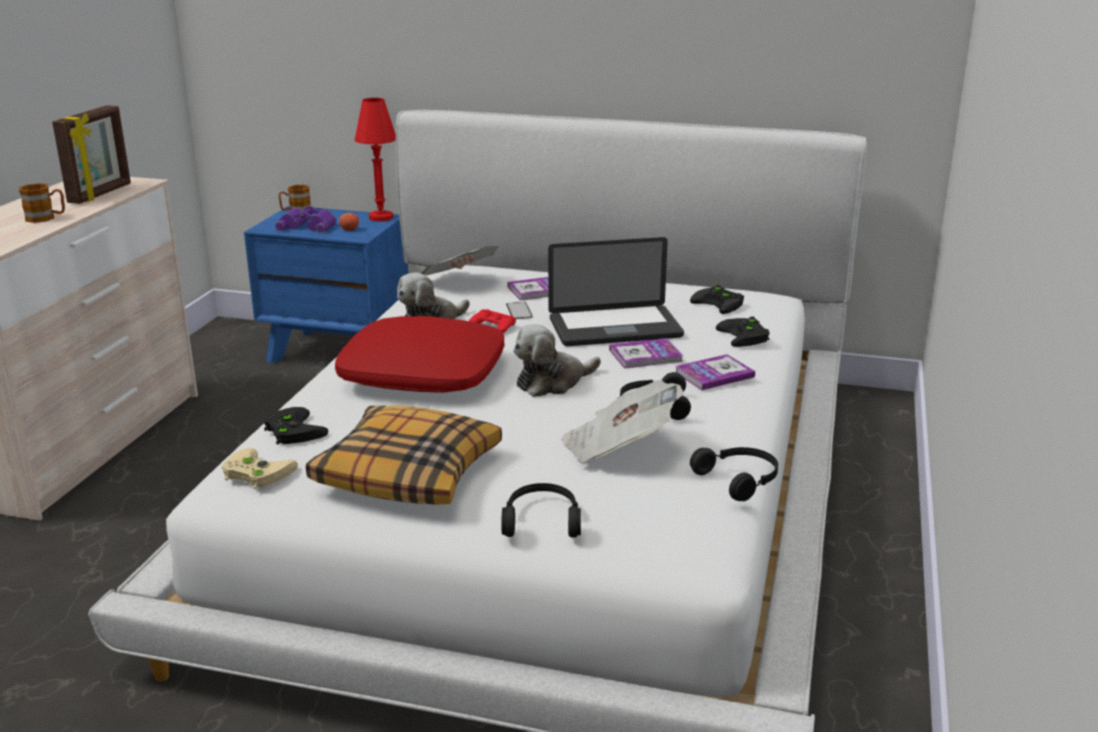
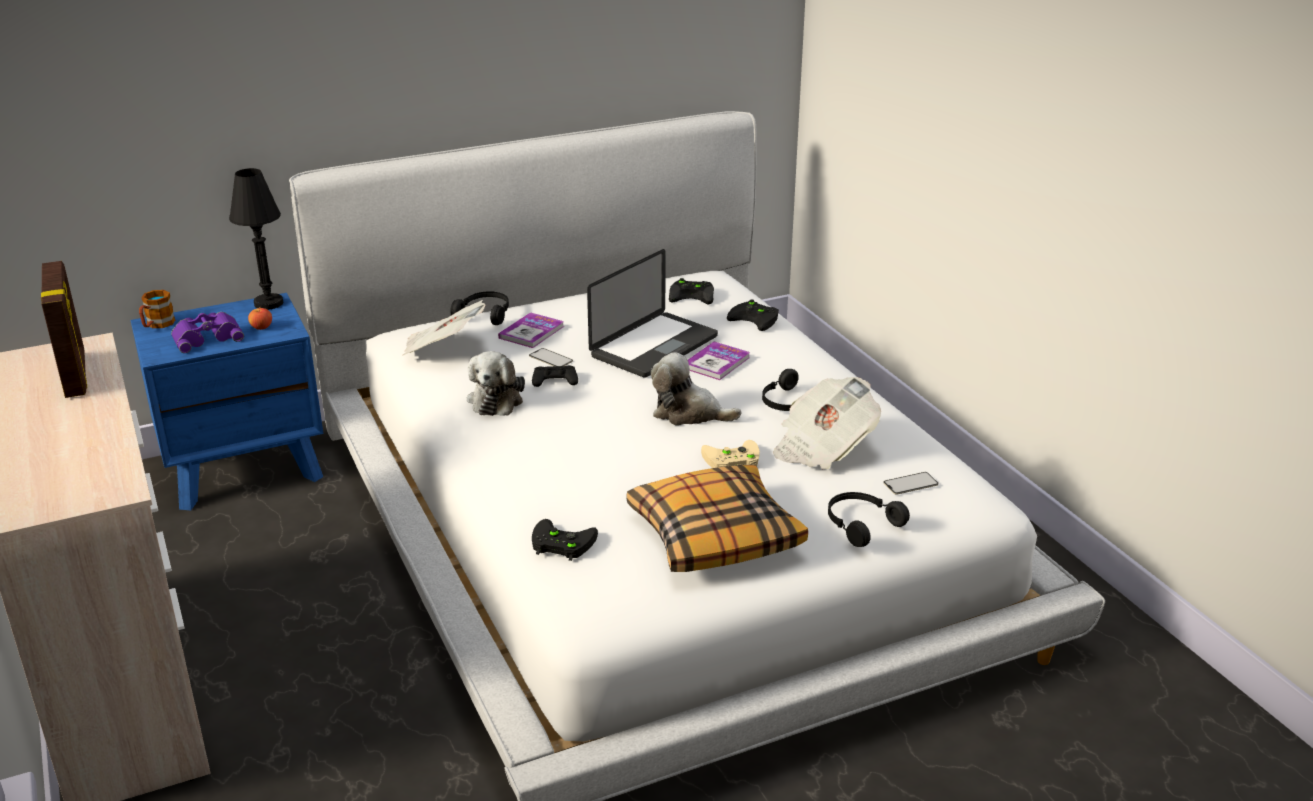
camera: 40 degrees left, 5 degrees up
(46, 218) = (85, 424): mug -> none
(254, 473) = (598, 592): beige game controller -> beige game controller (730, 461)
(381, 217) = (268, 303): red table lamp -> black table lamp
(423, 373) = (576, 447): red pillow -> none
(493, 326) = (555, 381): red game controller -> black game controller
(552, 382) = (689, 413): plush toy -> plush toy turned 90 degrees clockwise
(648, 509) = (910, 483): none -> phone
(714, 374) = (787, 360): book -> none
(740, 480) = (927, 436): black headphones -> black headphones (485, 314)

